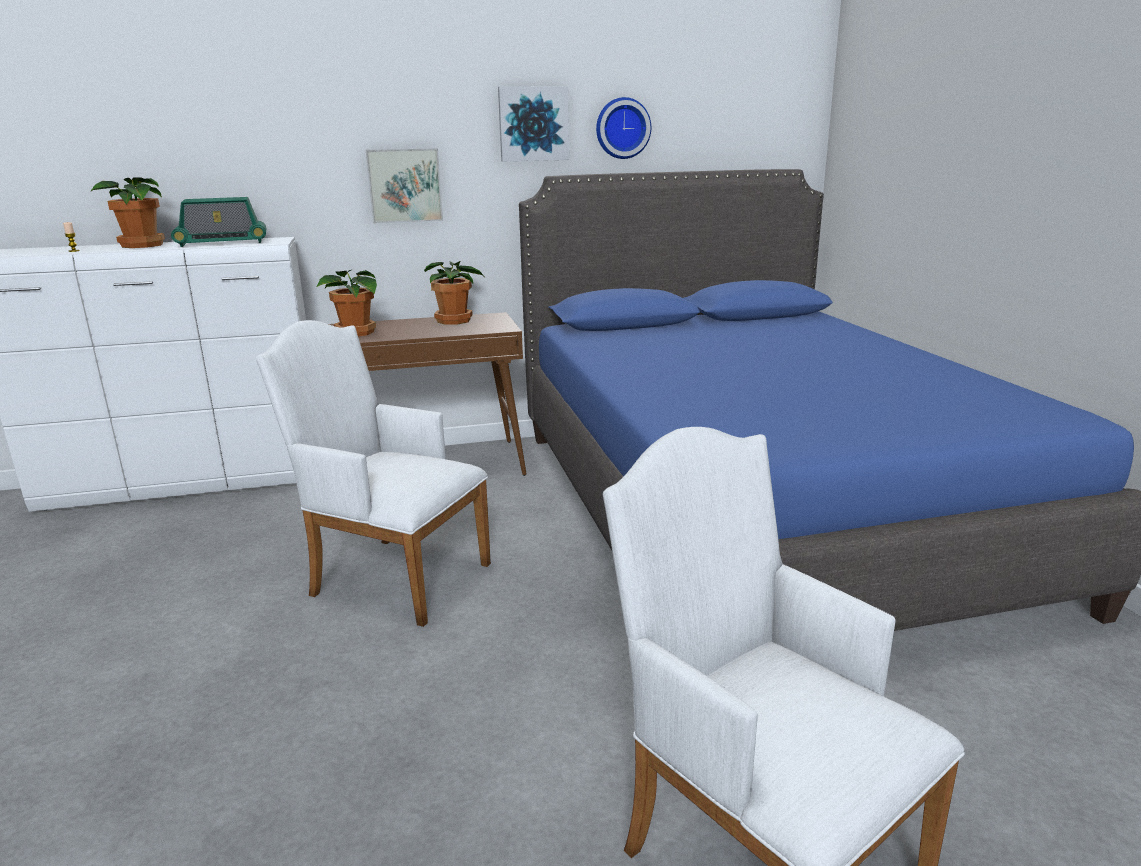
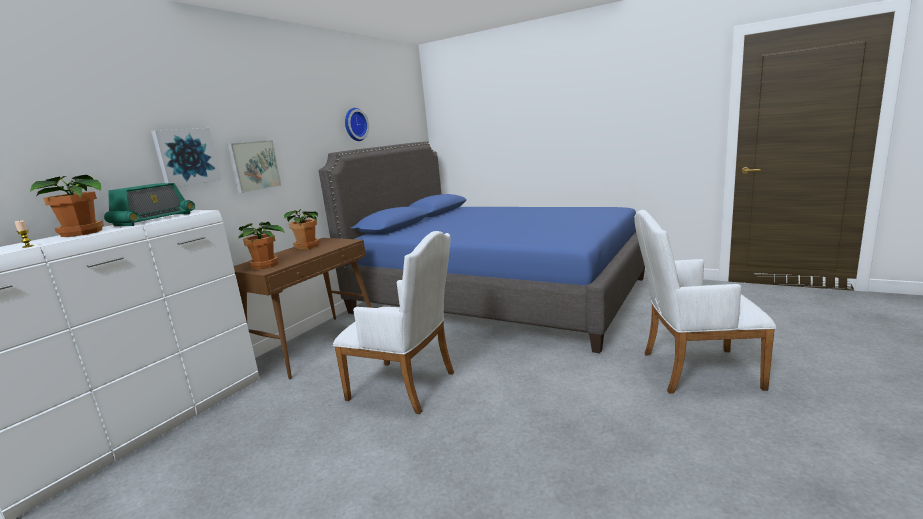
camera: 45 degrees left, 5 degrees down
(393, 576) = (407, 387): white armchair -> white armchair turned 135 degrees counterclockwise
(533, 124) = (315, 123): picture -> picture (186, 157)

